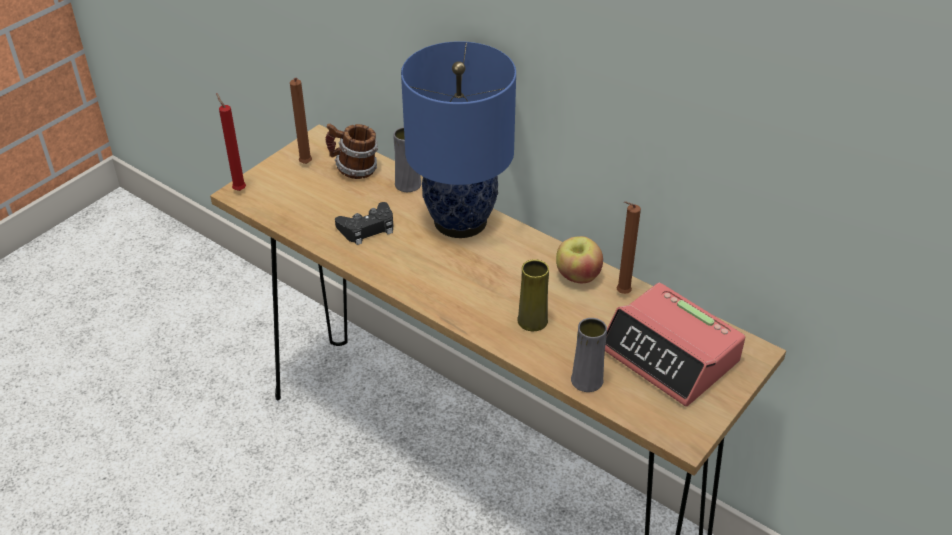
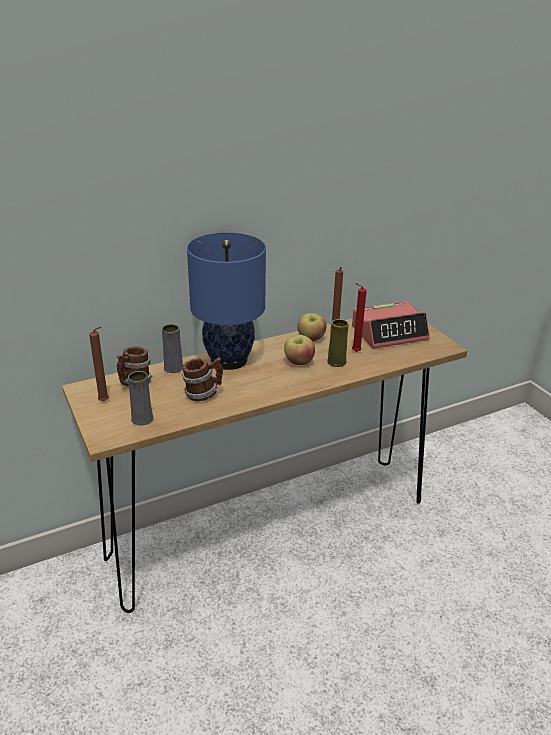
camera: 65 degrees left, 10 degrees down
(238, 189) = (99, 438): red candle -> red candle (354, 352)
(367, 228) = (203, 394): black game controller -> mug
(503, 284) = (298, 362): none -> apple
(587, 380) = (393, 360): grey vase -> grey vase (142, 419)

